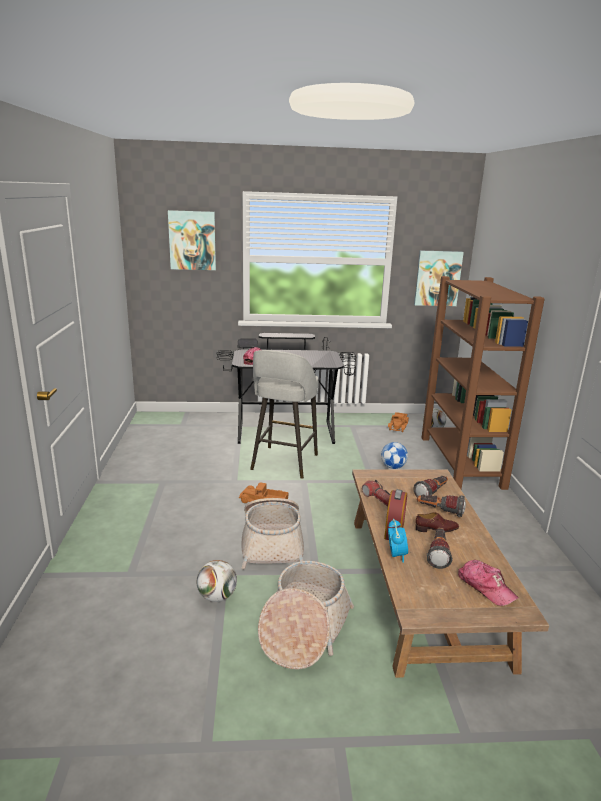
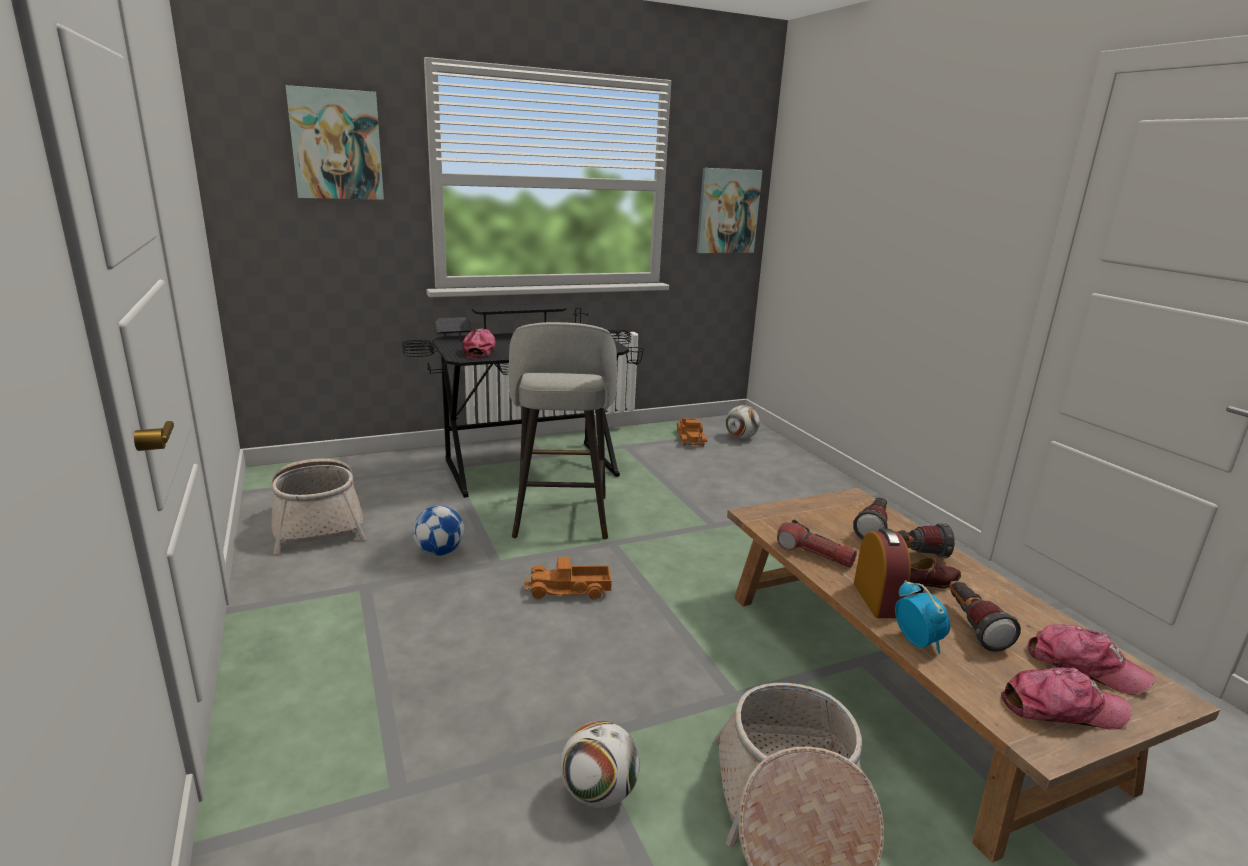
camera: 20 degrees left, 0 degrees up
(272, 543) = (631, 662): basket -> basket (318, 522)
(393, 467) = (727, 499): football -> football (440, 552)
(446, 602) = (1061, 708): none -> cap
(461, 461) = (809, 477): brown bookcase -> none

